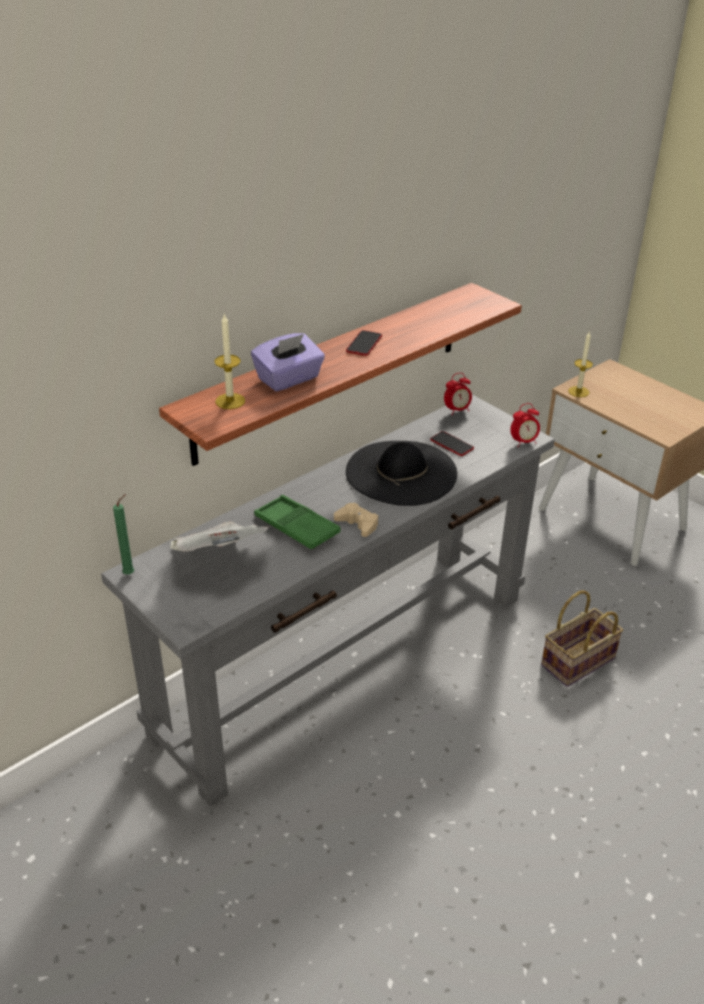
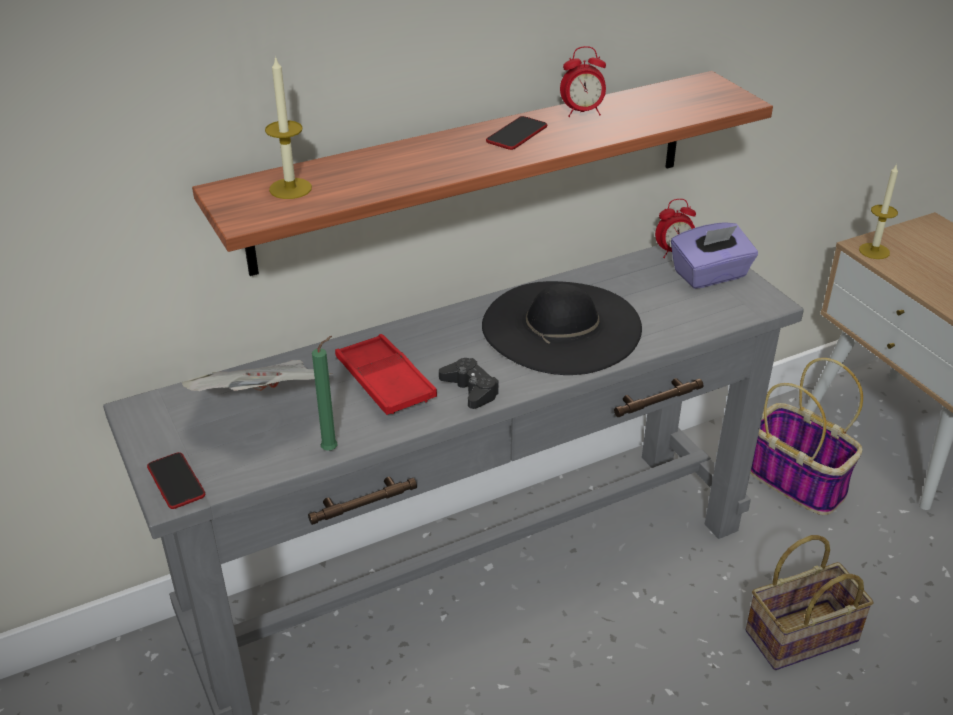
camera: 15 degrees right, 0 degrees up
(130, 573) = (139, 410): green candle -> green candle (332, 449)
(289, 379) = (387, 169): purple tissue box -> purple tissue box (710, 275)
(296, 527) = (385, 381): green tray -> red tray
(357, 524) = (470, 389): beige game controller -> black game controller
(451, 444) = (648, 297): phone -> phone (176, 481)
(523, 442) = (755, 308): alarm clock -> alarm clock (582, 112)
(547, 559) = (797, 481): none -> basket

